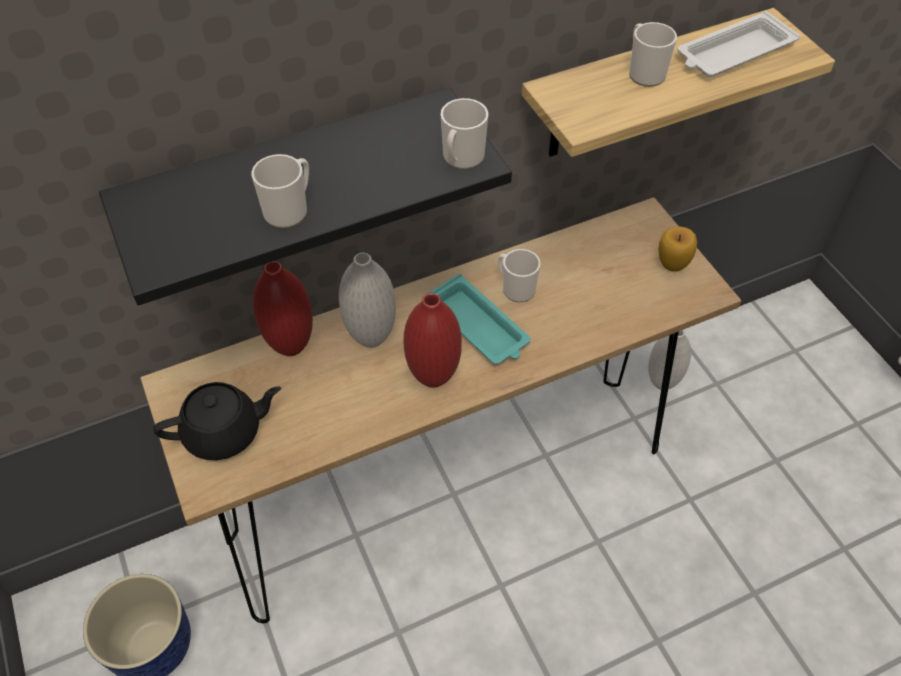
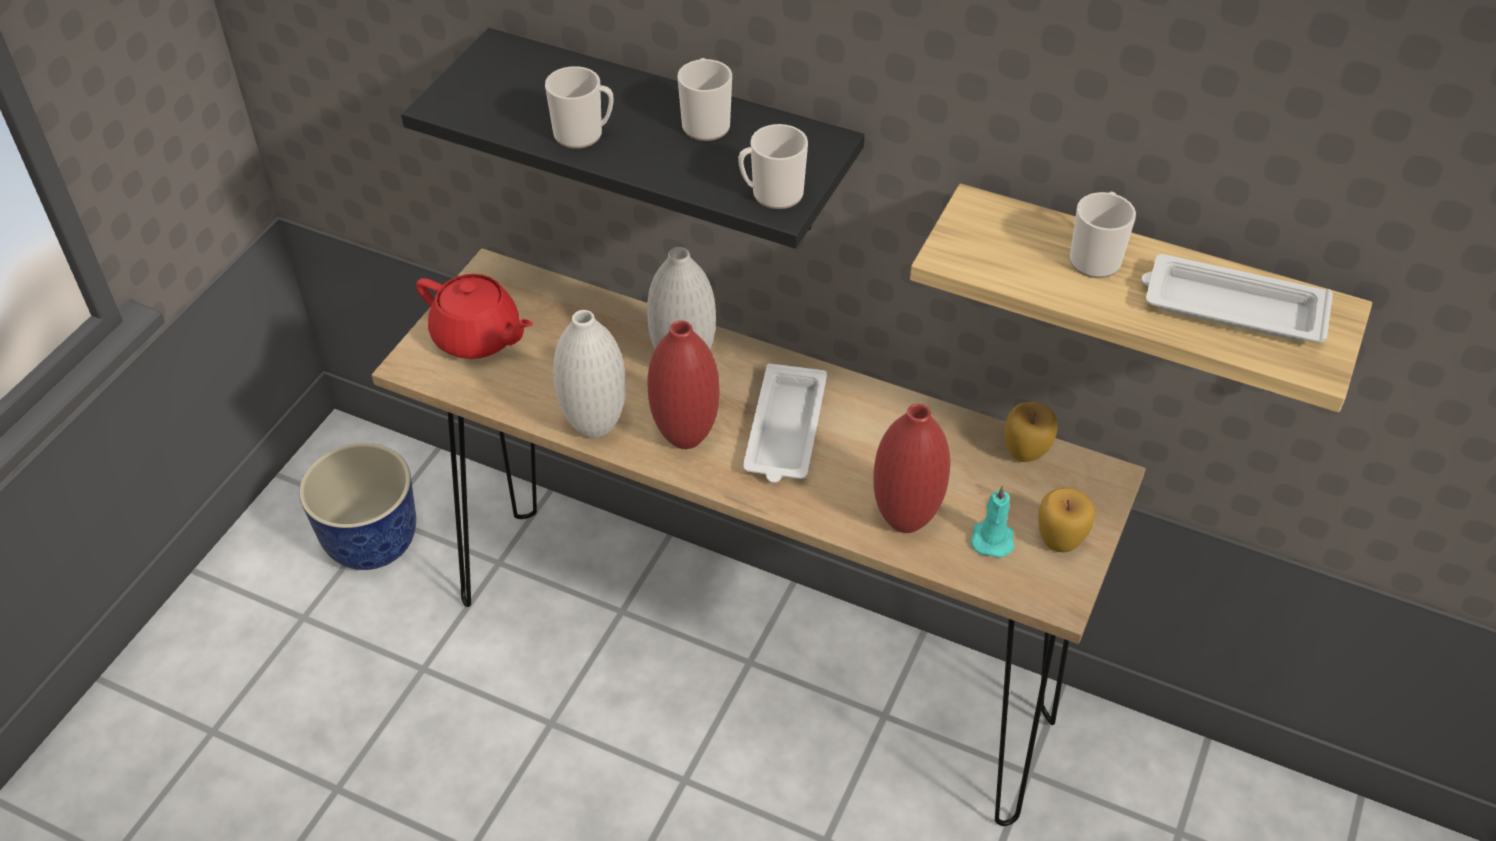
camera: 50 degrees right, 5 degrees down
(224, 432) = (478, 338): black teapot -> red teapot
(291, 346) = (614, 316): red vase -> red vase (905, 519)
(478, 326) = (785, 431): turquoise tray -> white tray
(515, 288) = (867, 430): mug -> mug (705, 122)
(599, 235) = (1025, 453): none -> apple
(645, 290) = (992, 538): none -> turquoise candle
(662, 382) = (1112, 770): white vase -> white vase (595, 426)

